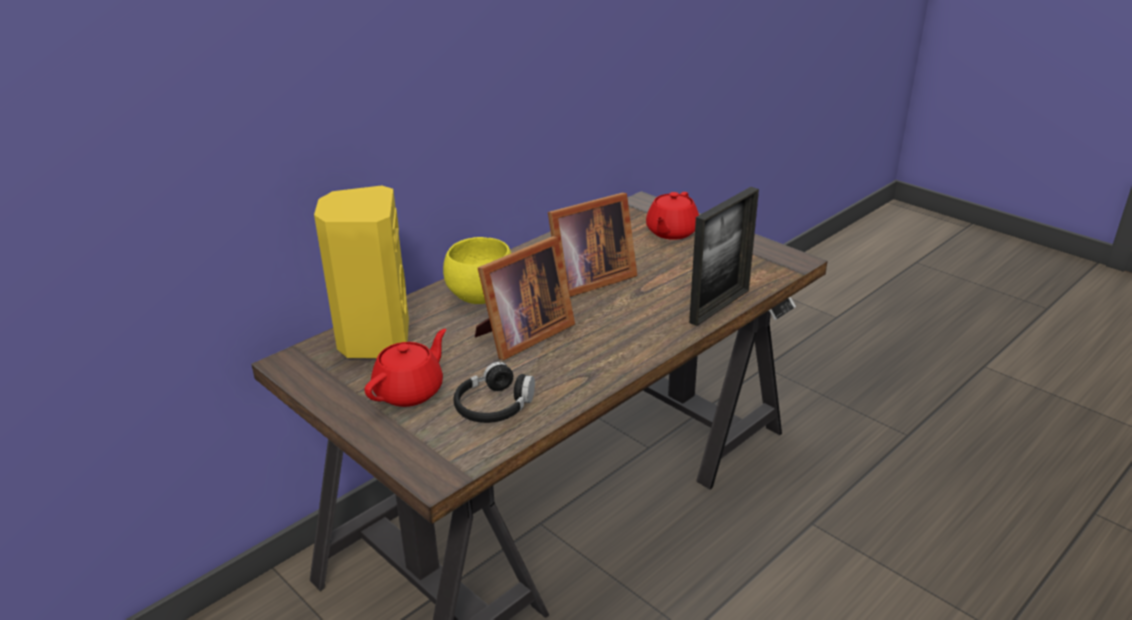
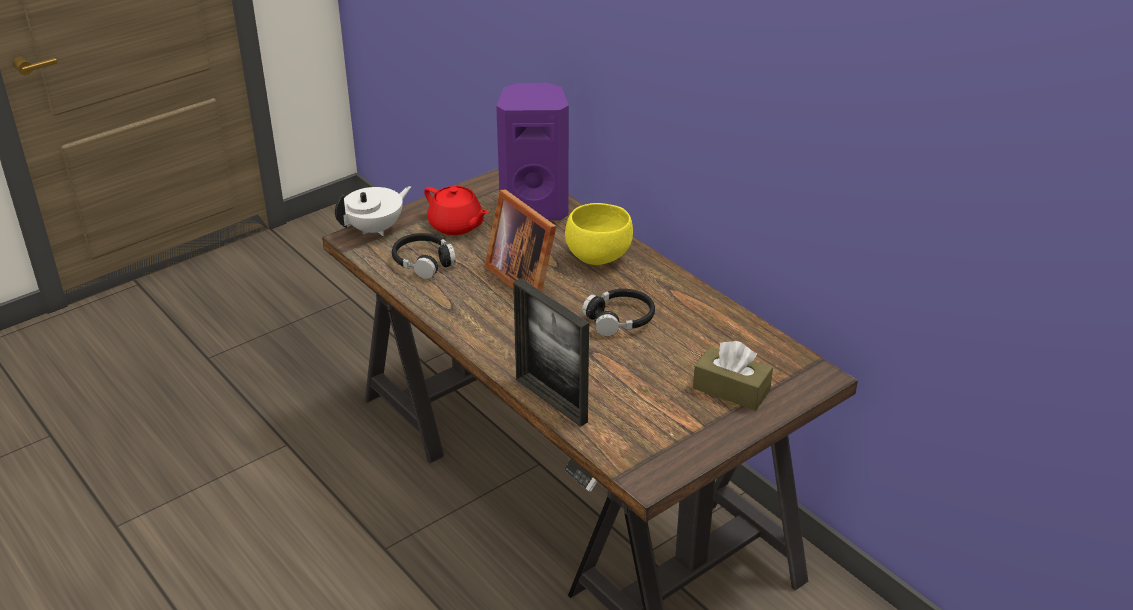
camera: 95 degrees right, 5 degrees up
(373, 340) = (534, 208): yellow speaker -> purple speaker
(413, 457) = (376, 229): none -> white teapot
(586, 280) = (620, 319): picture frame -> black headphones
(671, 232) = (731, 389): red teapot -> brown tissue box

